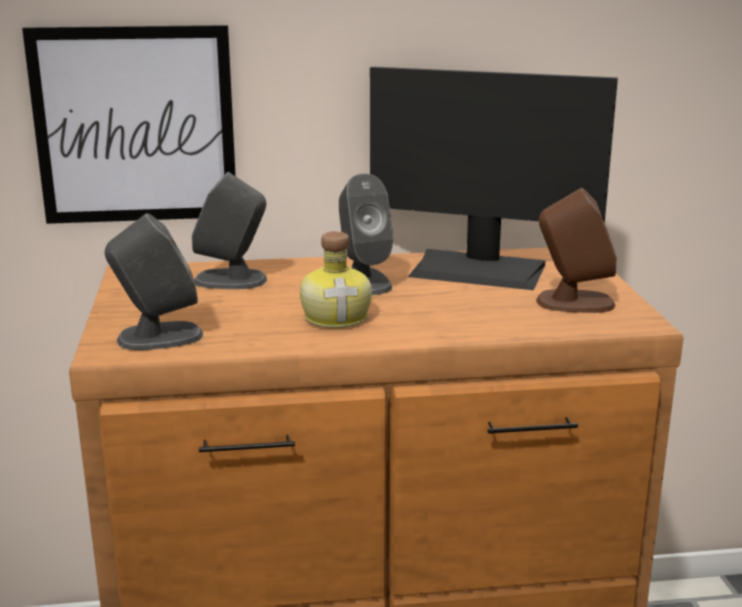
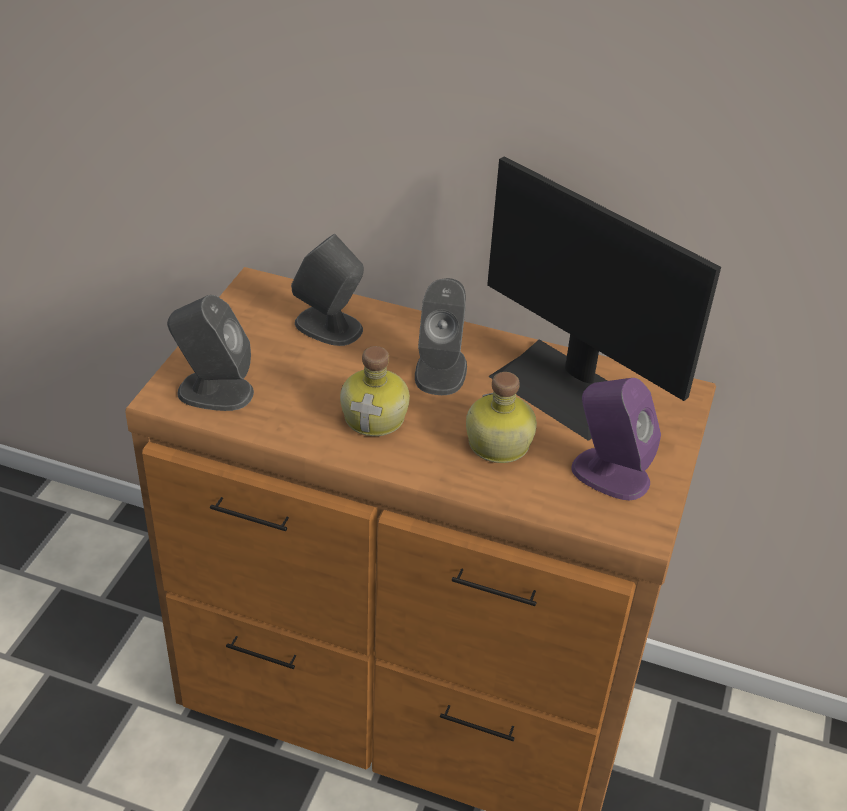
camera: 25 degrees right, 20 degrees up
(135, 125) = (278, 151): picture -> none
(463, 308) = (497, 444): none -> bottle
(574, 302) = (609, 474): brown speaker -> purple speaker

